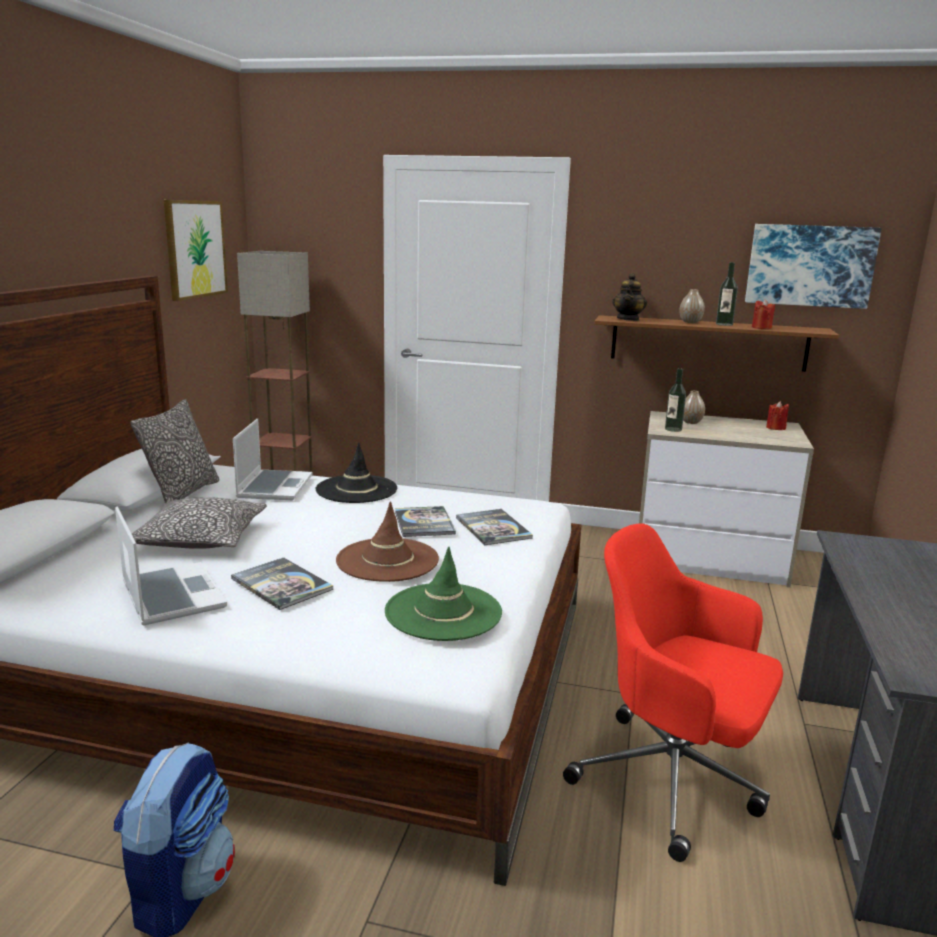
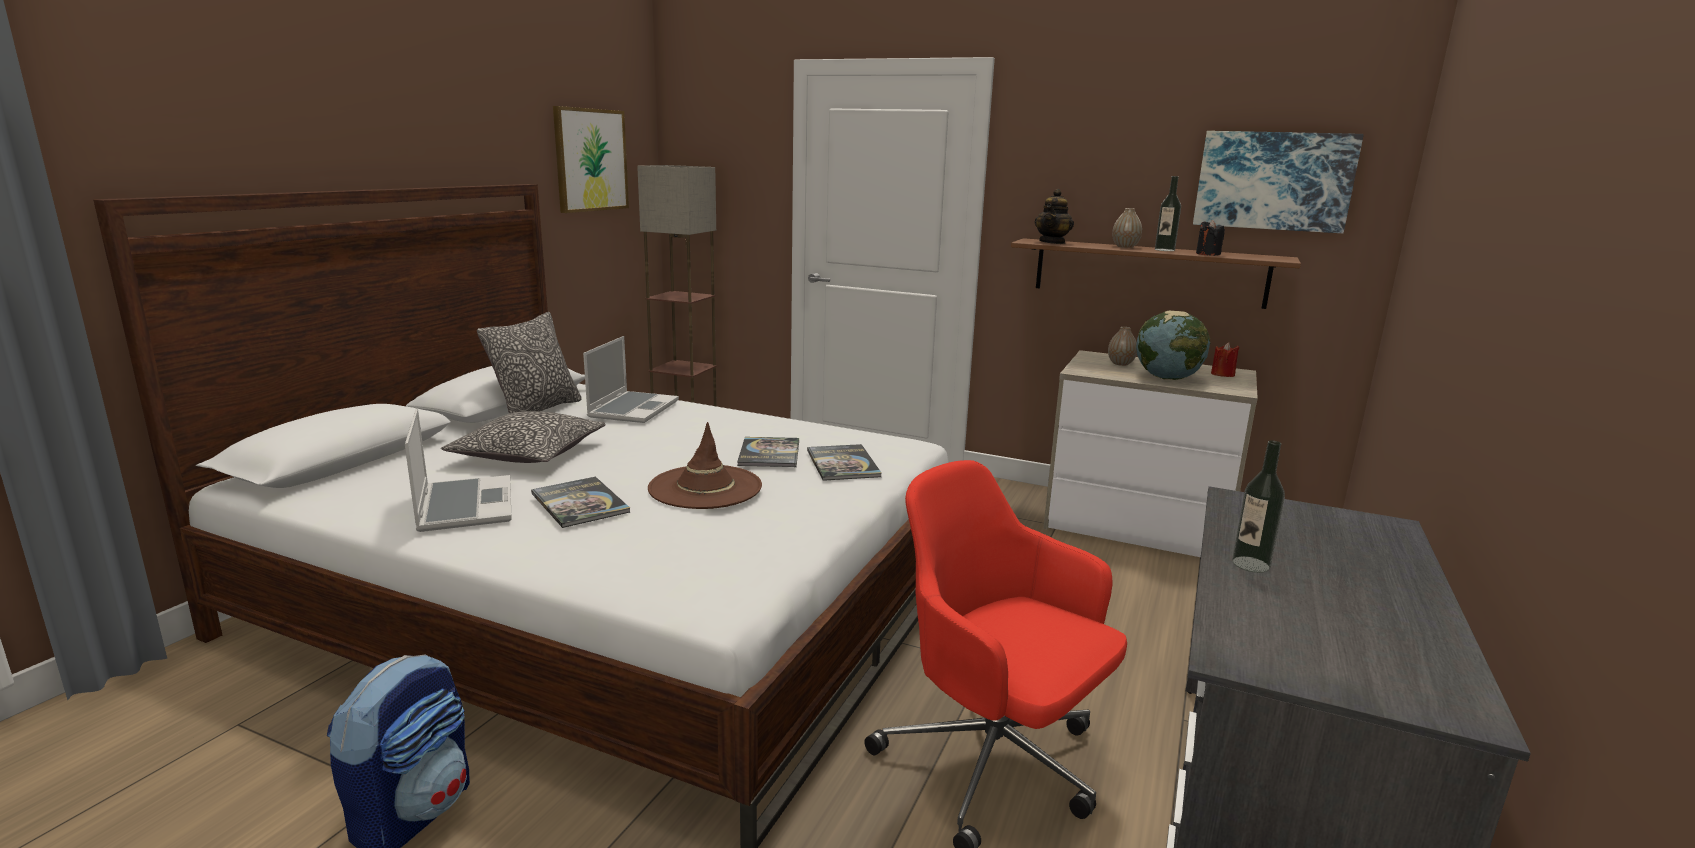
camera: 10 degrees right, 0 degrees up
(356, 489) = (717, 416): black hat -> none
(443, 612) = (732, 544): green hat -> none
(673, 429) = (1093, 370): bottle -> bottle (1250, 564)
(735, 434) = (1167, 378): none -> globe
(761, 328) = (1207, 254): red candle -> black candle

